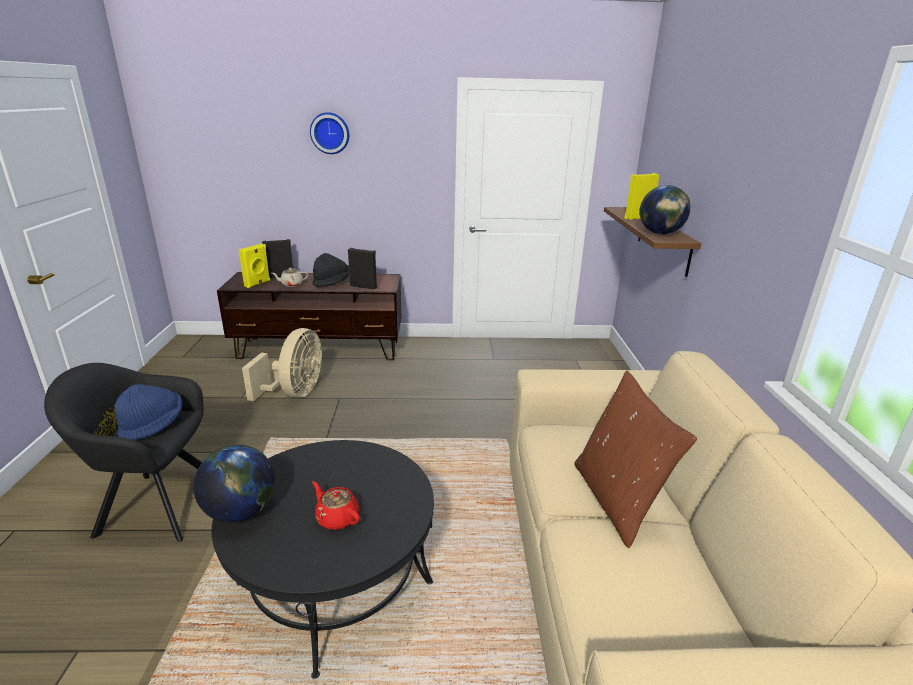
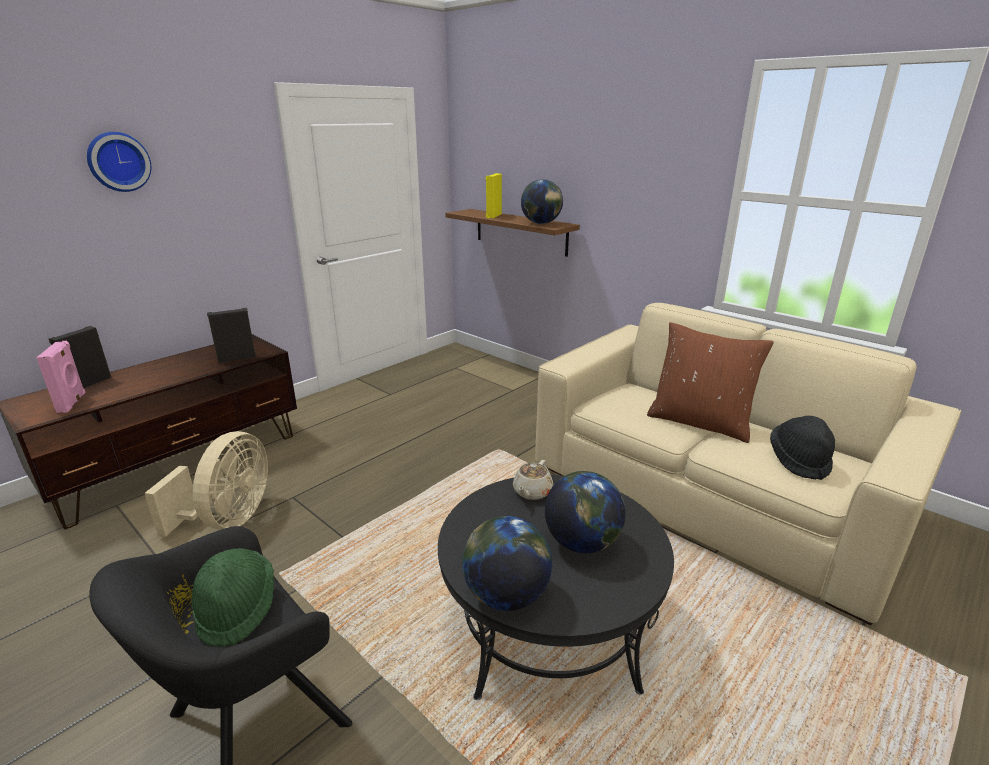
camera: 45 degrees left, 0 degrees up
(153, 426) = (237, 609): blue hat -> green hat
(258, 283) = (73, 403): yellow speaker -> pink speaker
(291, 284) = (130, 387): beige teapot -> beige teapot (532, 492)
(295, 393) = (228, 519): beige fan -> beige fan turned 45 degrees clockwise
(332, 282) = (185, 367): black hat -> black hat (799, 461)
(337, 518) = (582, 543): red teapot -> globe

